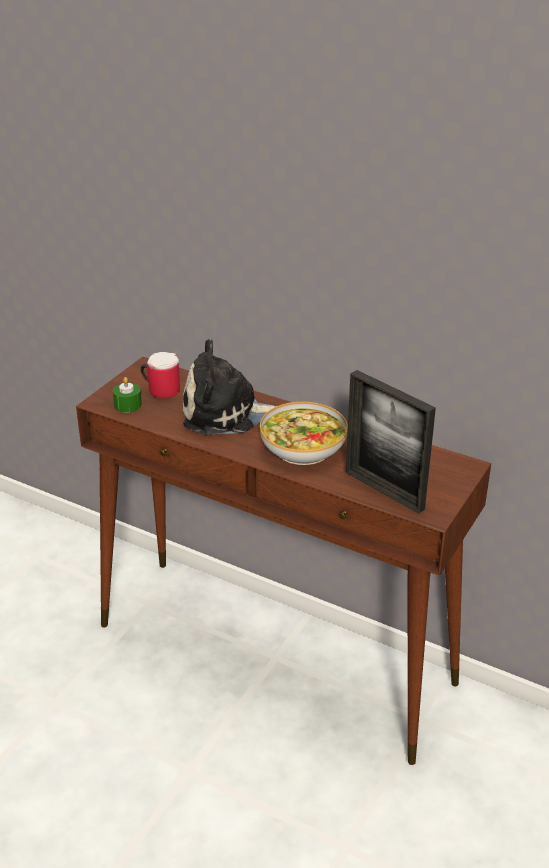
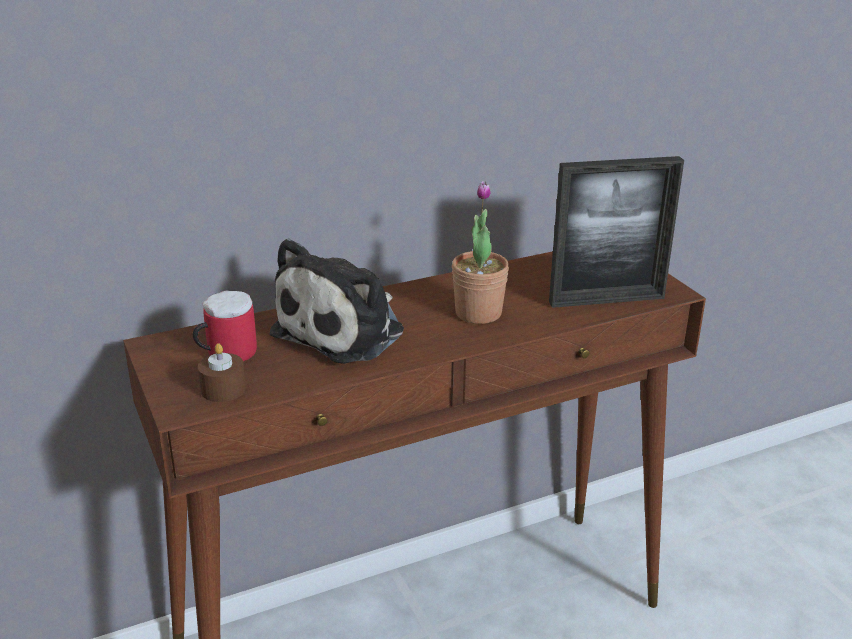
camera: 55 degrees left, 5 degrees down
(128, 405) = (223, 389): green candle -> brown candle
(303, 448) = (478, 313): bowl -> potted plant

